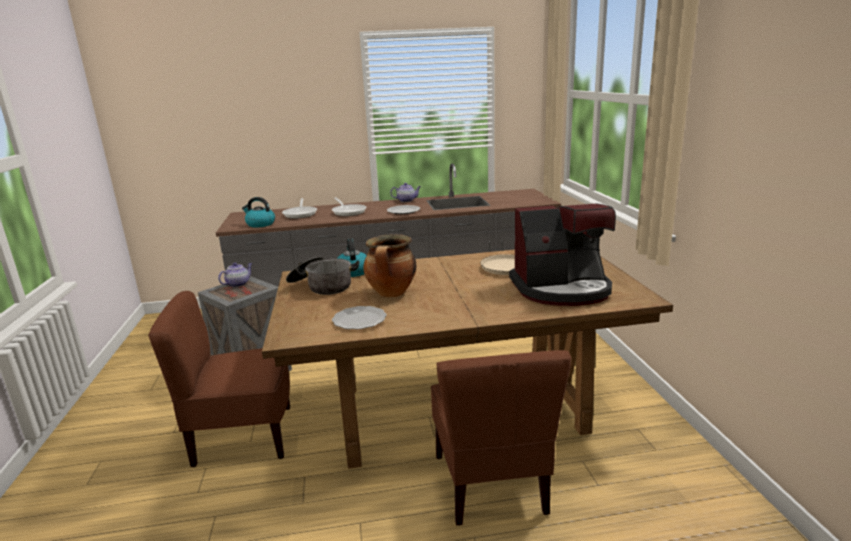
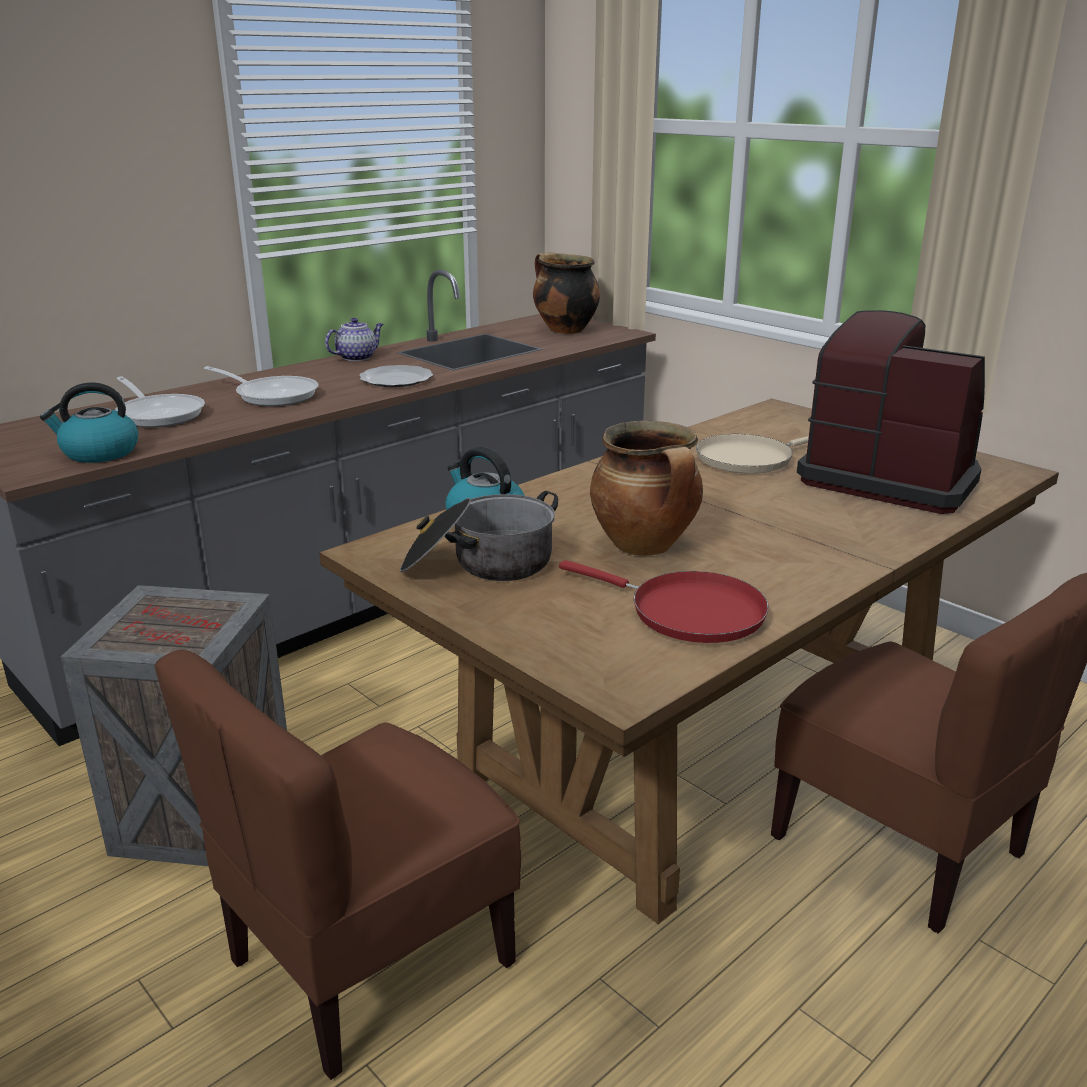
camera: 35 degrees left, 5 degrees up
(238, 284) = (147, 611): teapot -> none
(359, 320) = (688, 612): plate -> red frying pan
(518, 197) = (564, 330): none -> cooking pot
(562, 289) = (888, 479): coffee machine -> coffee machine turned 105 degrees counterclockwise

